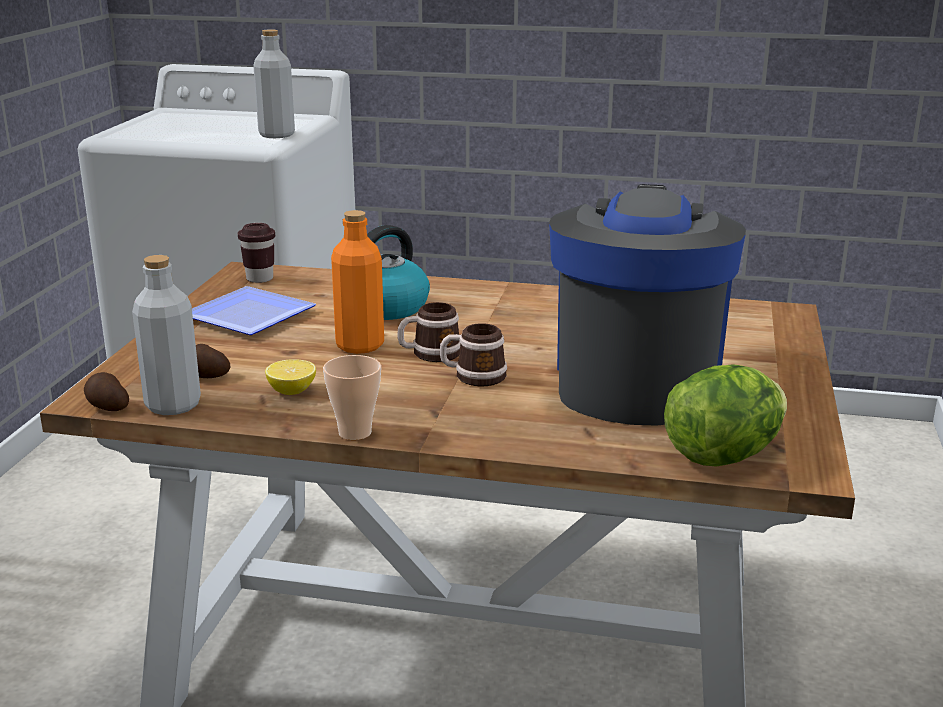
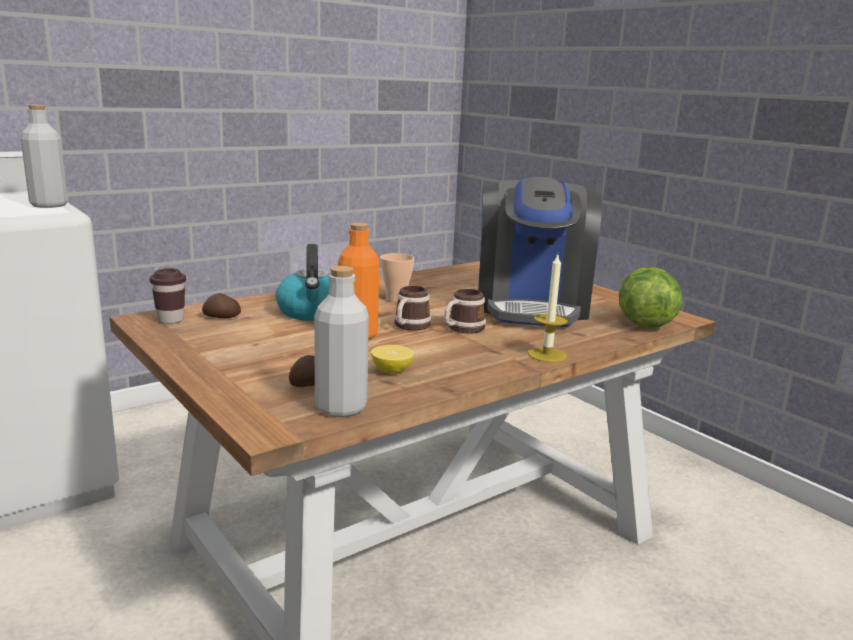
camera: 50 degrees left, 5 degrees down
(107, 407) = (297, 428): potato -> potato (222, 317)
(244, 316) = (229, 344): plate -> none
(355, 432) = (488, 376): cup -> cup (396, 299)
(475, 438) = (547, 355): none -> candle
(636, 380) = (532, 306): coffee machine -> coffee machine turned 135 degrees counterclockwise

